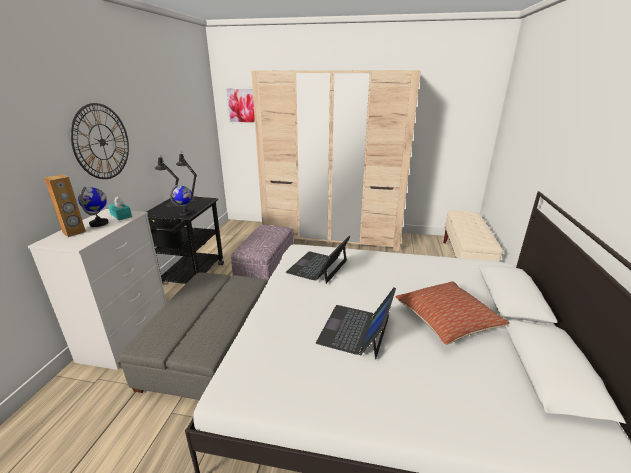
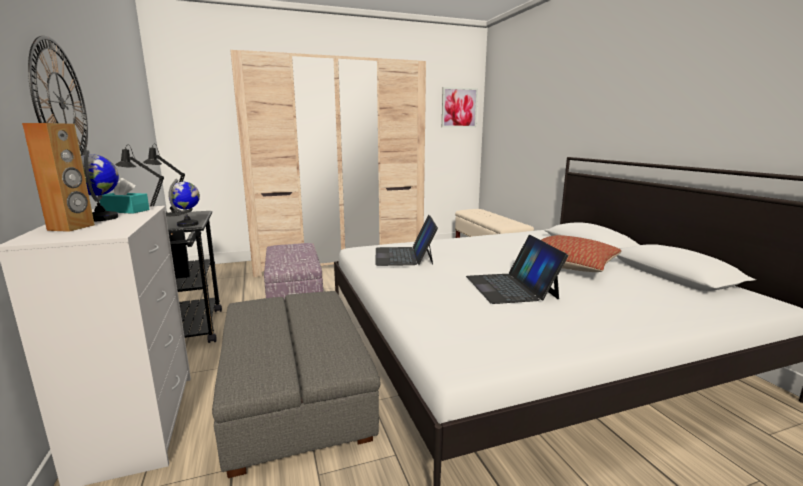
camera: 30 degrees left, 10 degrees down
(243, 105) = (199, 104): picture -> picture (459, 107)

